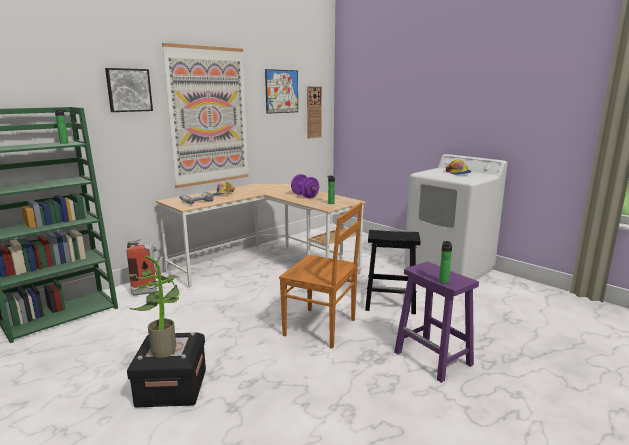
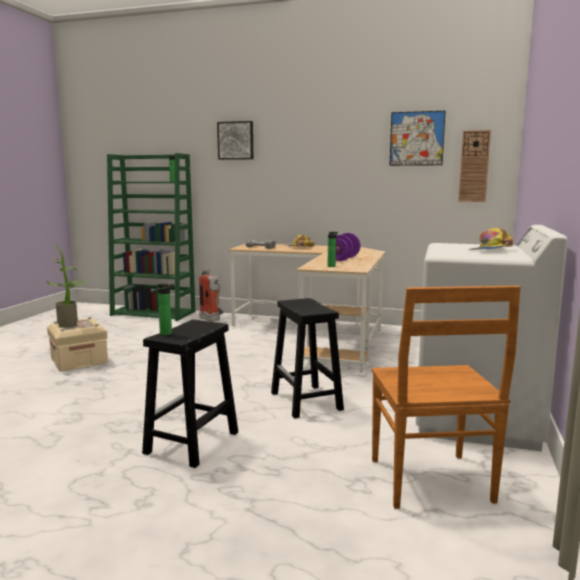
camera: 60 degrees right, 5 degrees down
(172, 388) = (79, 361): black storage box -> beige storage box
(209, 116) = (312, 167): picture -> none
(322, 328) = (210, 383): brown chair -> brown chair (431, 482)
(434, 359) = (191, 443): purple stool -> black stool

